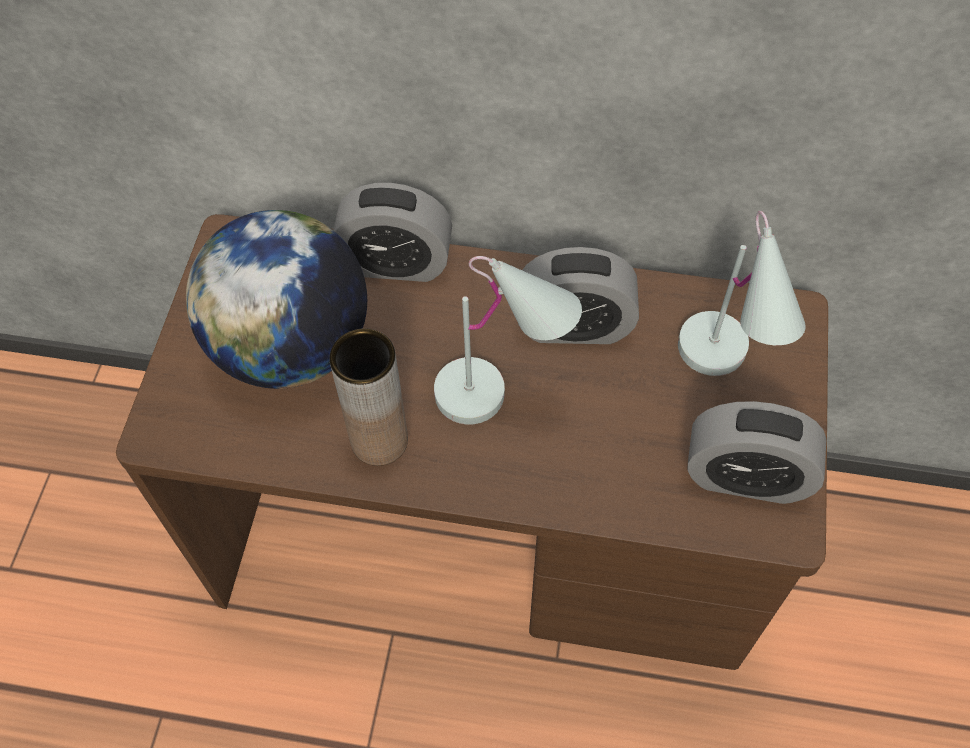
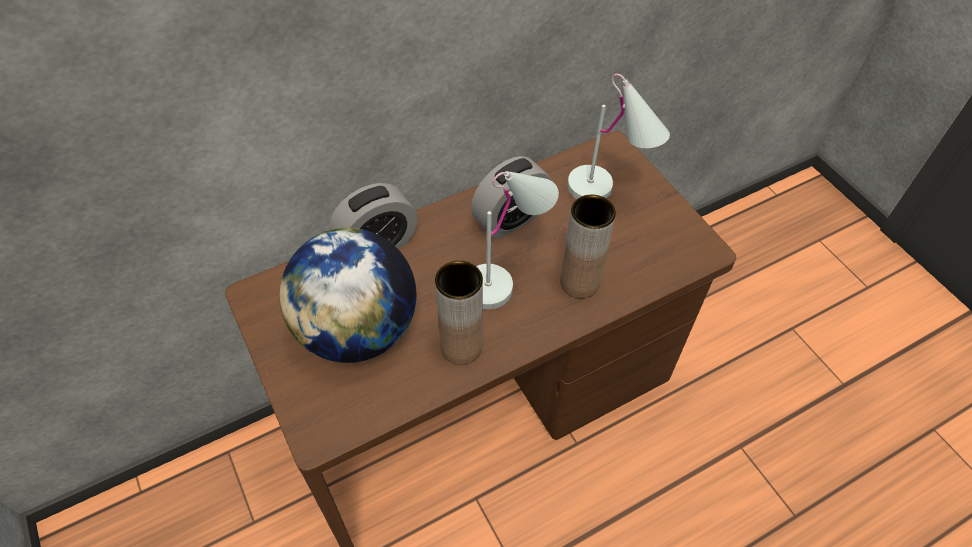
camera: 40 degrees left, 5 degrees down
(582, 458) = (579, 282): none -> brown vase
(746, 476) = (665, 239): alarm clock -> none

